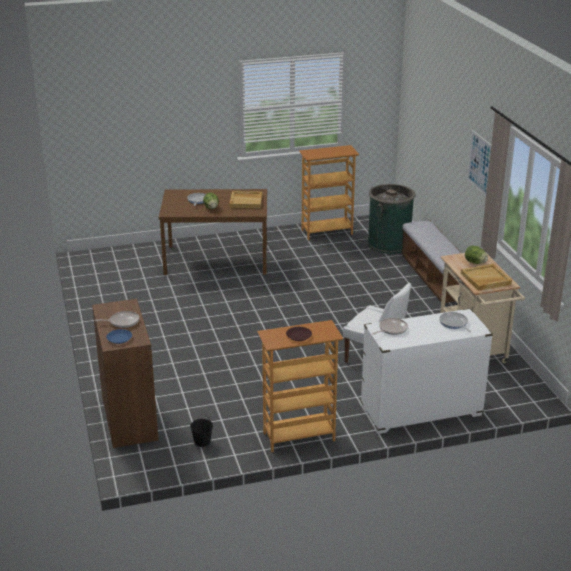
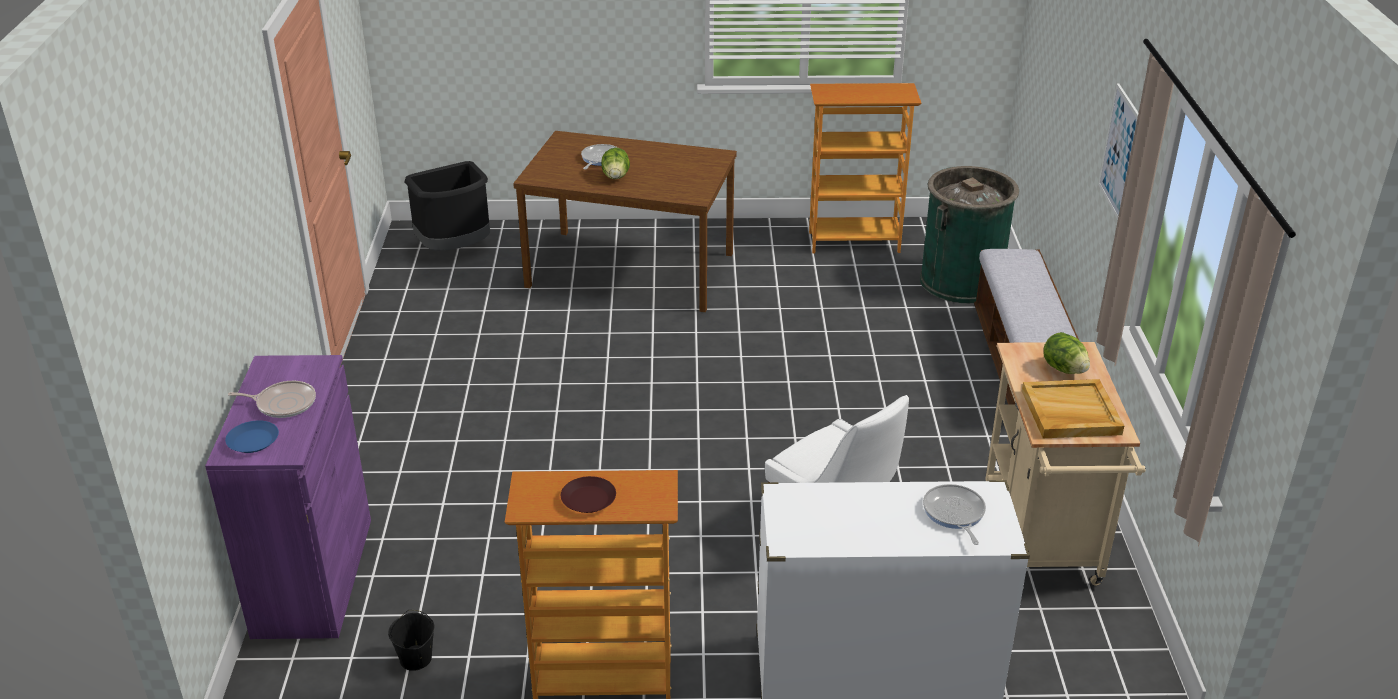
camera: 15 degrees right, 5 degrees up
(114, 261) = (455, 249): none -> black trash can
(129, 417) = (313, 576): brown cabinet -> purple cabinet
(246, 201) = (685, 171): beige tray -> none
(391, 329) = (812, 505): frying pan -> none

